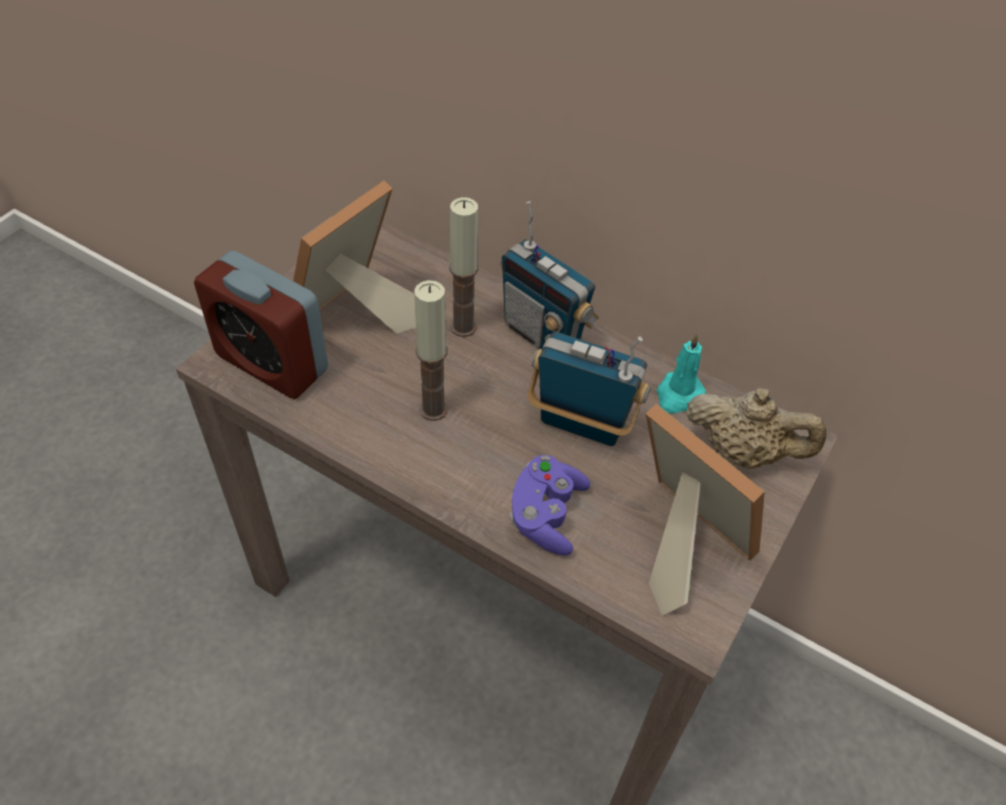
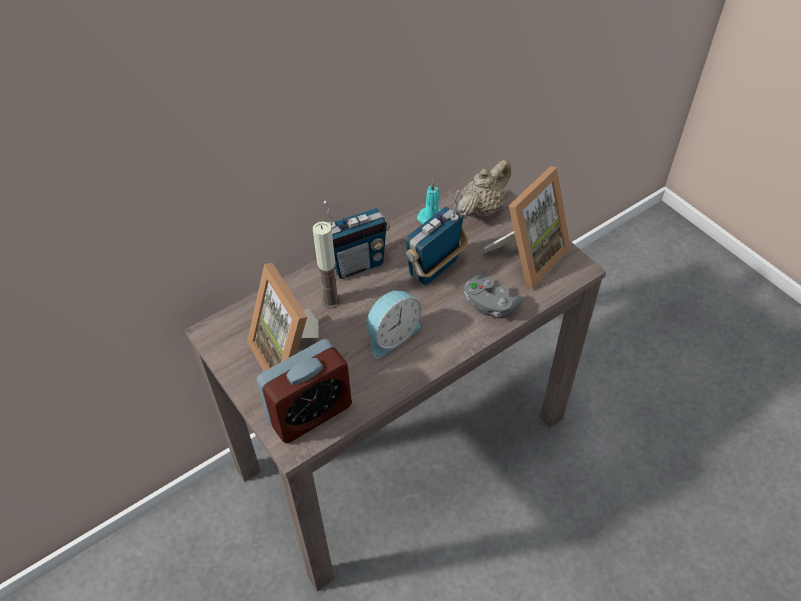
camera: 65 degrees left, 0 degrees up
(433, 409) = (391, 335): candle -> alarm clock
(546, 515) = (490, 304): purple game controller -> grey game controller
(678, 542) = (527, 256): picture frame -> picture frame turned 150 degrees clockwise

